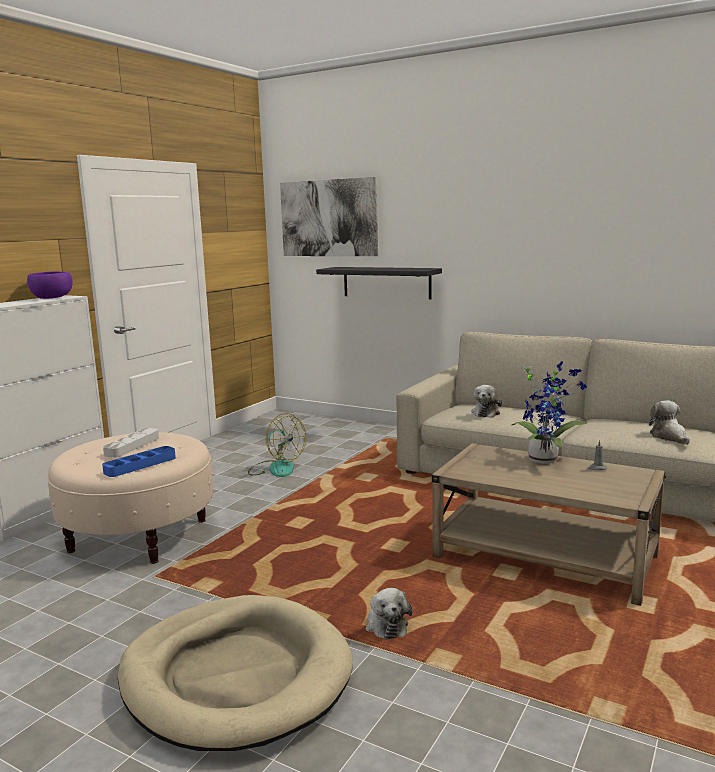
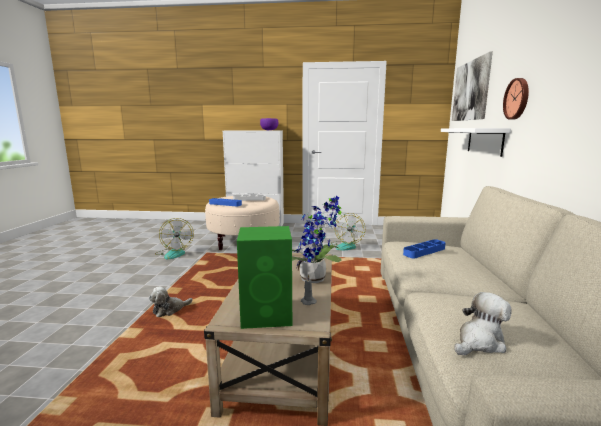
camera: 65 degrees right, 0 degrees up
(104, 613) = (174, 253): none -> fan
(236, 676) = (123, 286): beige dog bed -> none
(386, 282) = (485, 141): black shelf -> white shelf
(447, 237) = (517, 99): none -> wall clock
(486, 412) = (424, 251): plush toy -> blue tray
(623, 485) = (268, 315): none -> green speaker

